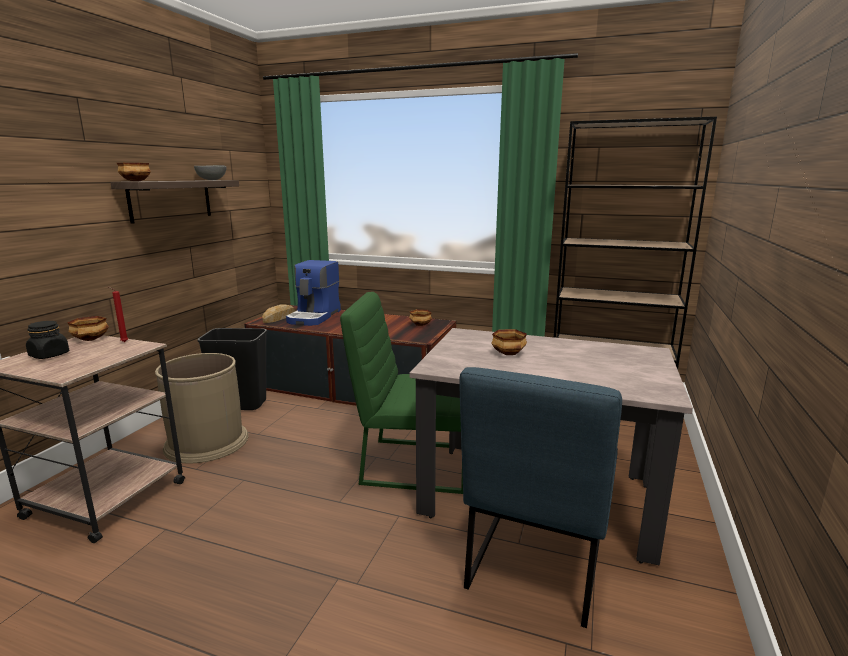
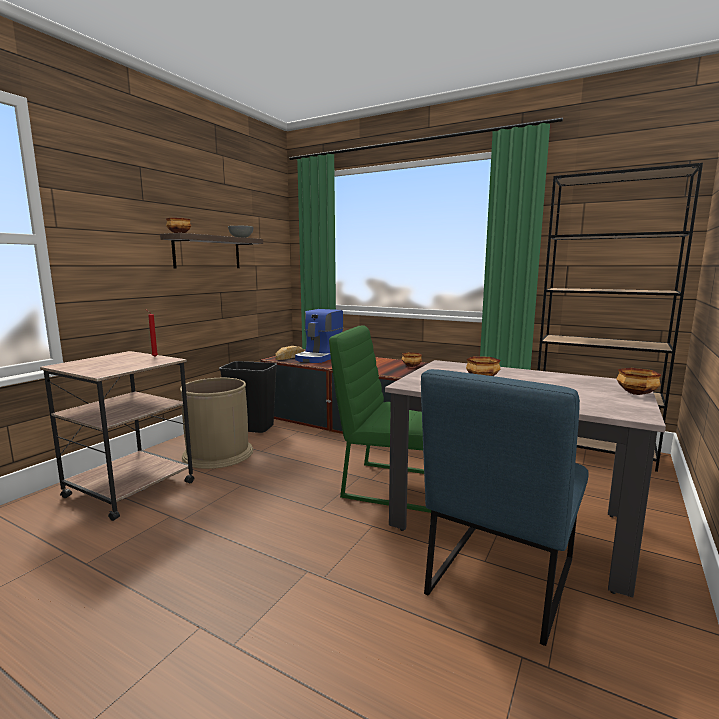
camera: 10 degrees right, 5 degrees down
(49, 355) = (96, 362): black jar -> none
(91, 339) = (130, 354): bowl -> bowl (637, 393)

